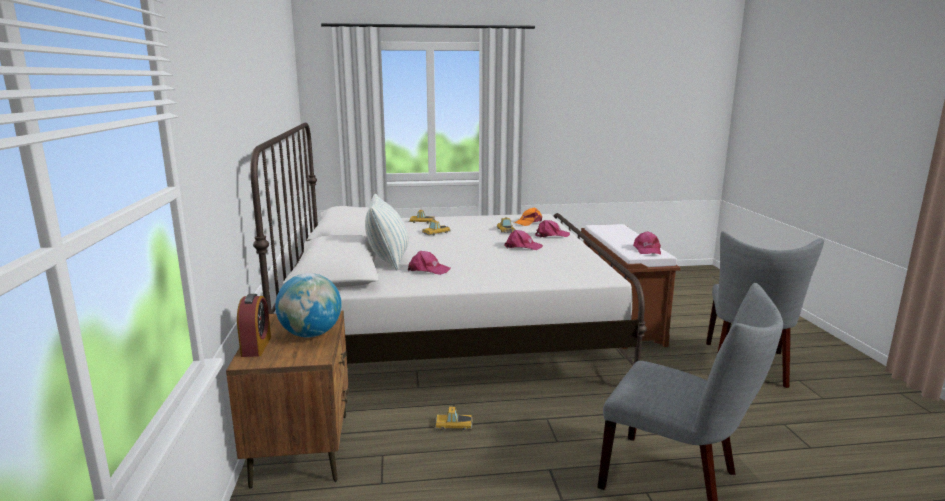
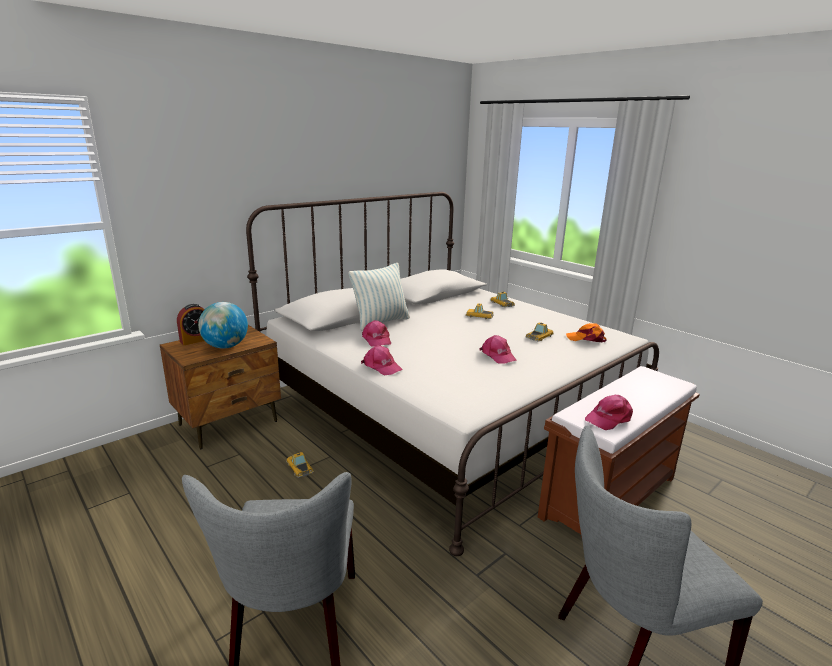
camera: 55 degrees right, 5 degrees up
(551, 235) = (561, 358): pink cap -> pink cap (381, 366)

